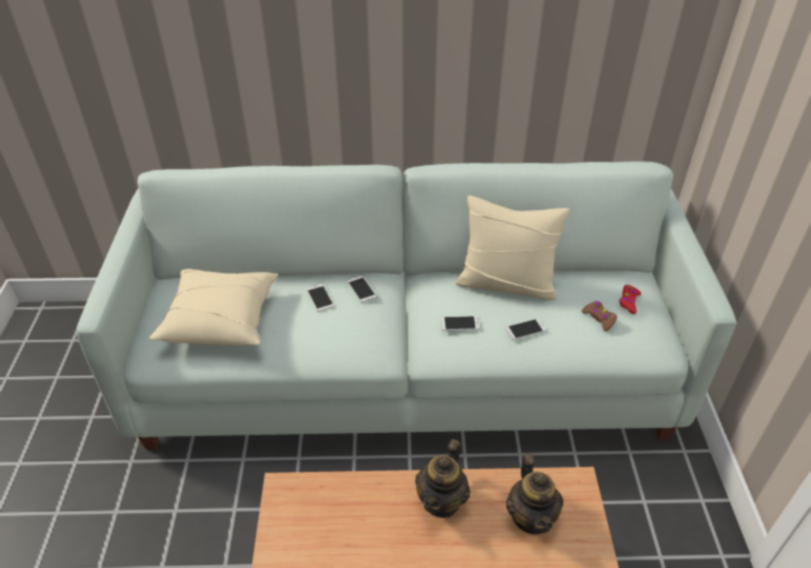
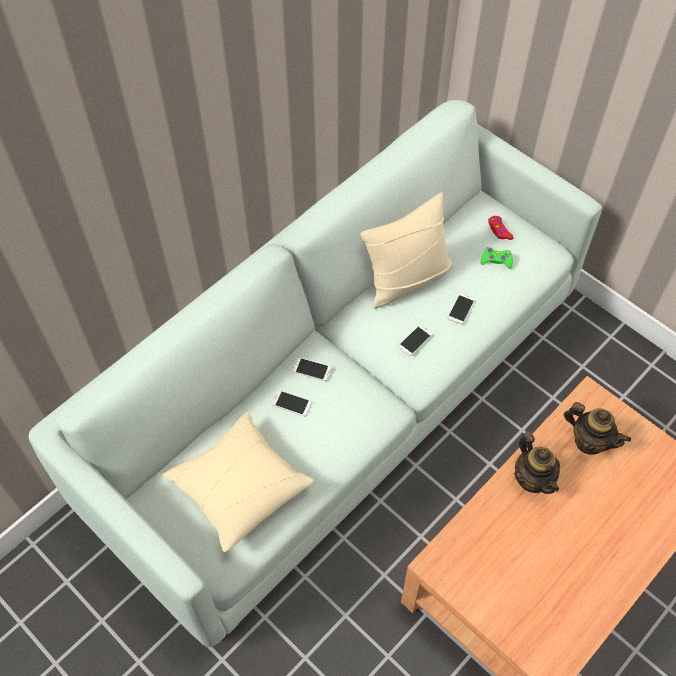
camera: 45 degrees left, 15 degrees up
(599, 318) = (496, 260): brown game controller -> green game controller

